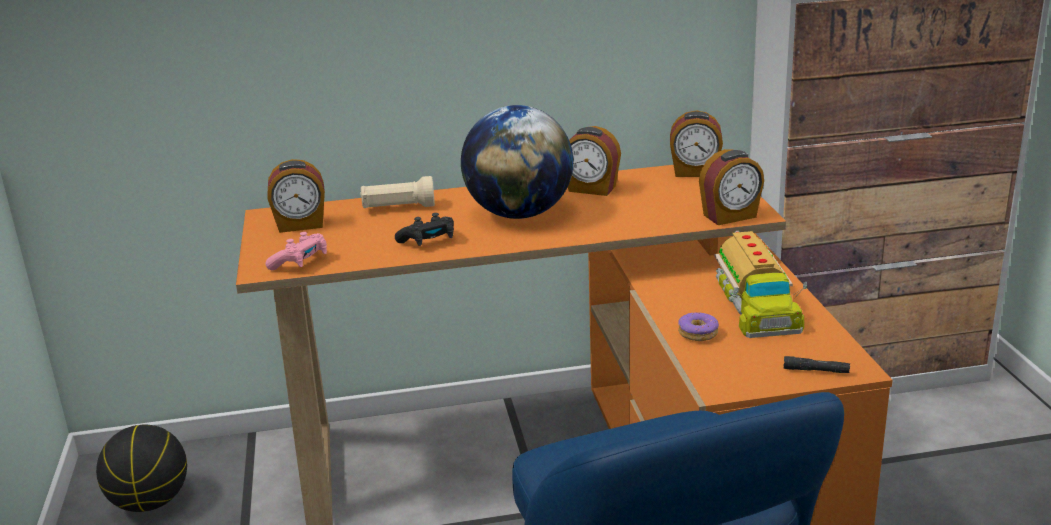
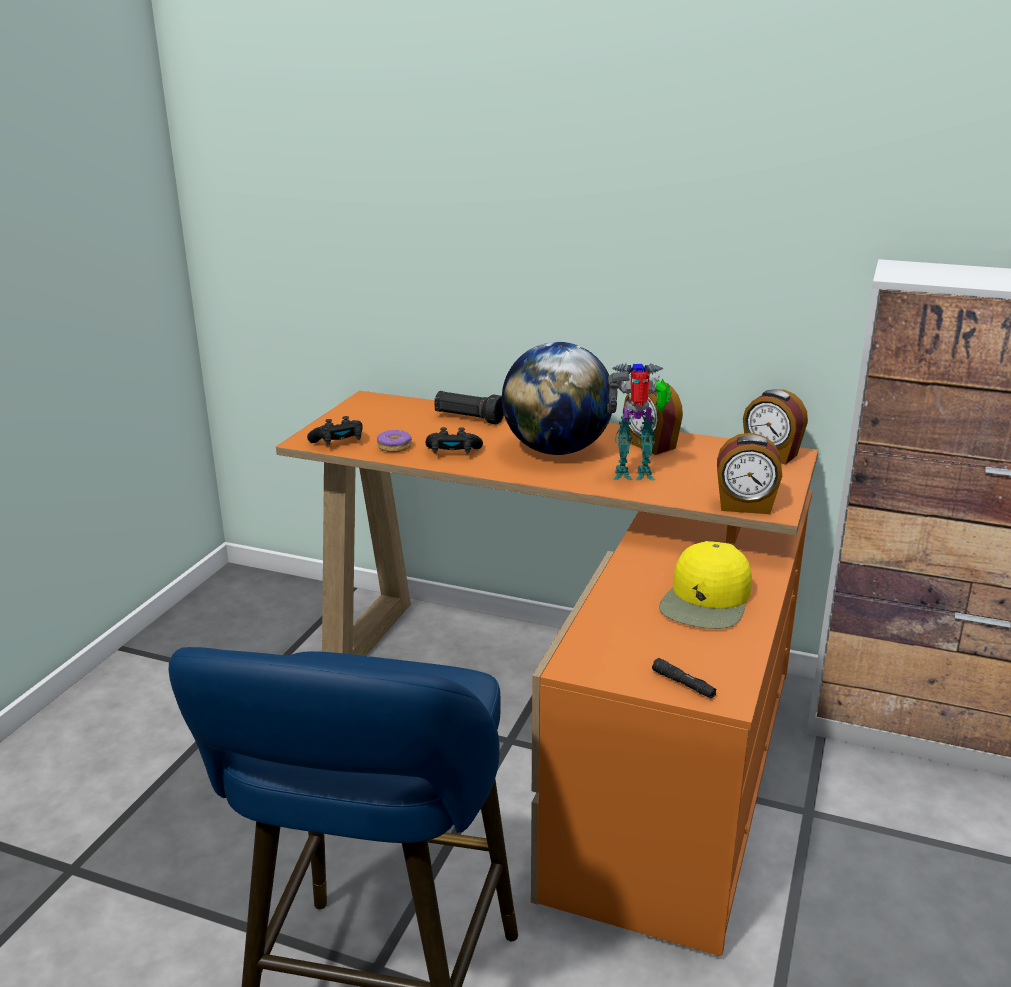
camera: 30 degrees right, 0 degrees up
(150, 502) = (240, 614): basketball -> none
(300, 225) = (379, 413): alarm clock -> none
(300, 262) = (339, 442): pink game controller -> black game controller
(398, 208) = (468, 418): beige flashlight -> black flashlight
(614, 216) = (636, 475): none -> toy robot
(698, 333) = (618, 610): donut -> donut (395, 447)
(753, 304) = (706, 601): toy truck -> yellow cap

